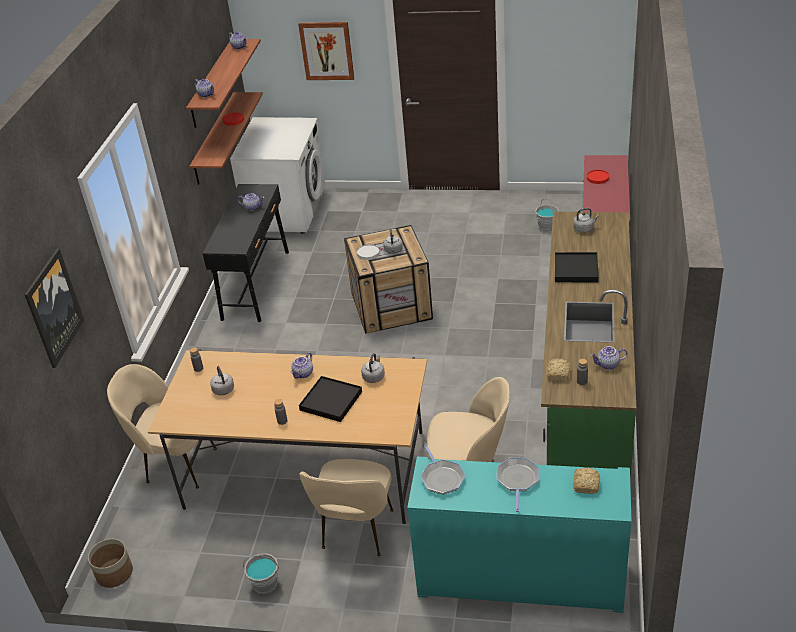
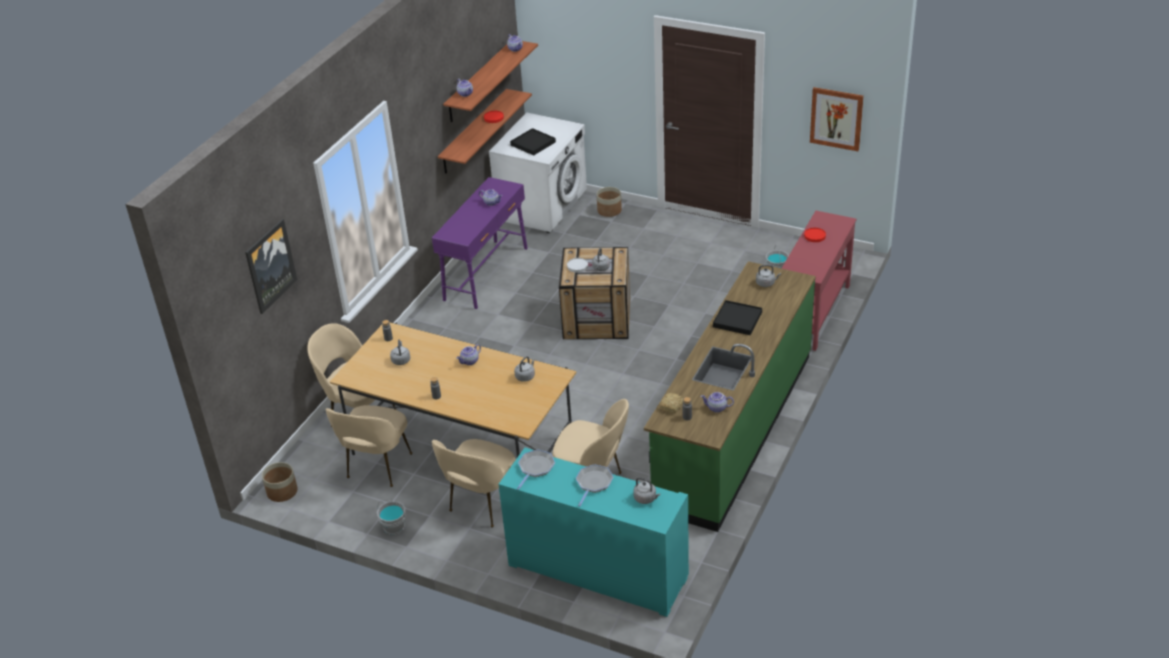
camera: 15 degrees right, 0 degrees up
(218, 520) = (377, 470): none -> beige chair
(257, 285) = (487, 274): black console table -> purple console table
(327, 50) = (599, 64): picture -> picture (836, 118)
(331, 401) = (482, 388): black tray -> black tray (533, 143)
(355, 201) = (609, 210): none -> planter
(441, 478) = (535, 468): frying pan -> frying pan turned 150 degrees counterclockwise
(586, 484) = (646, 499): bread -> grey kettle

